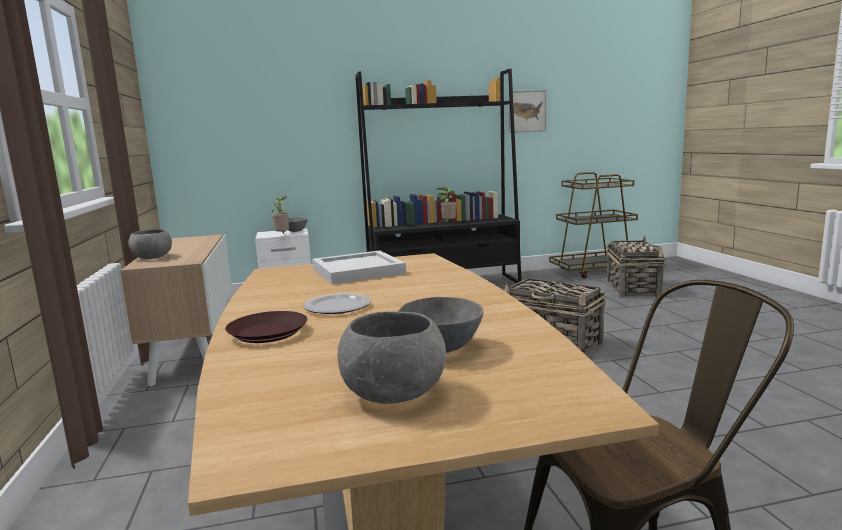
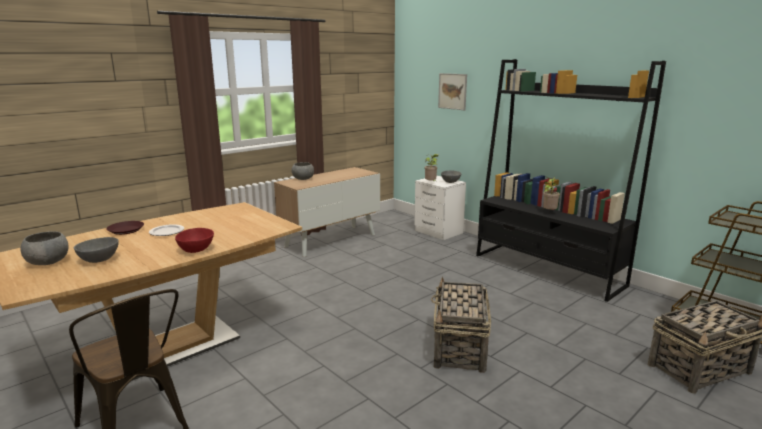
camera: 60 degrees right, 5 degrees up
(359, 271) = (243, 221): white tray -> none
(466, 292) = (197, 250): none -> red bowl
(526, 111) = (698, 110): picture -> picture (452, 91)

